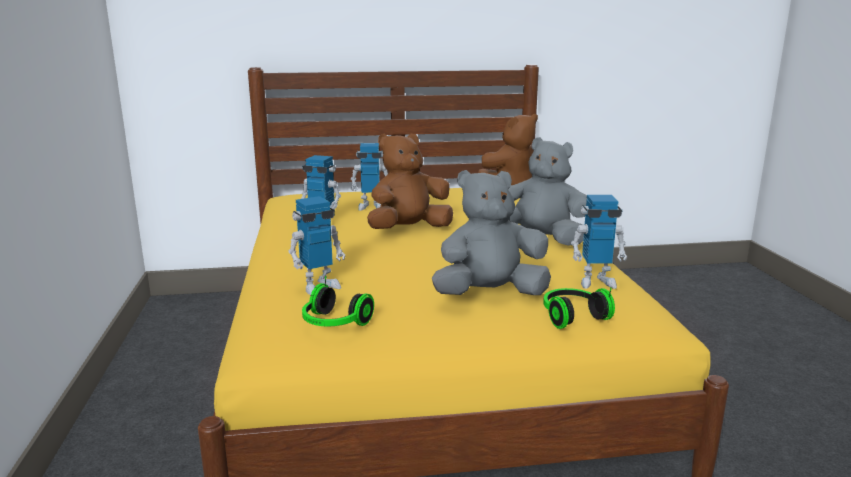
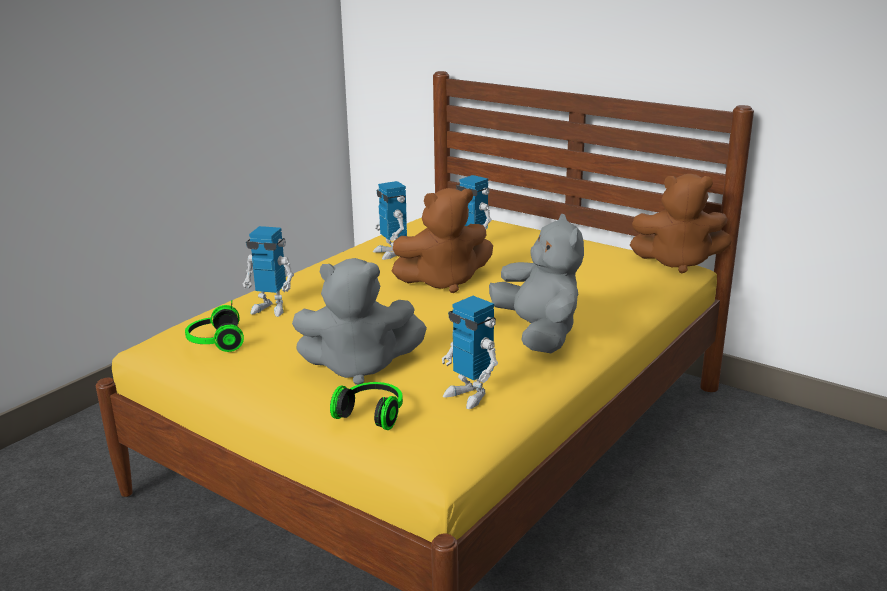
camera: 45 degrees right, 5 degrees up
(408, 230) = (444, 281): brown plush toy -> brown plush toy turned 150 degrees clockwise
(490, 294) = (359, 367): grey plush toy -> grey plush toy turned 150 degrees clockwise

